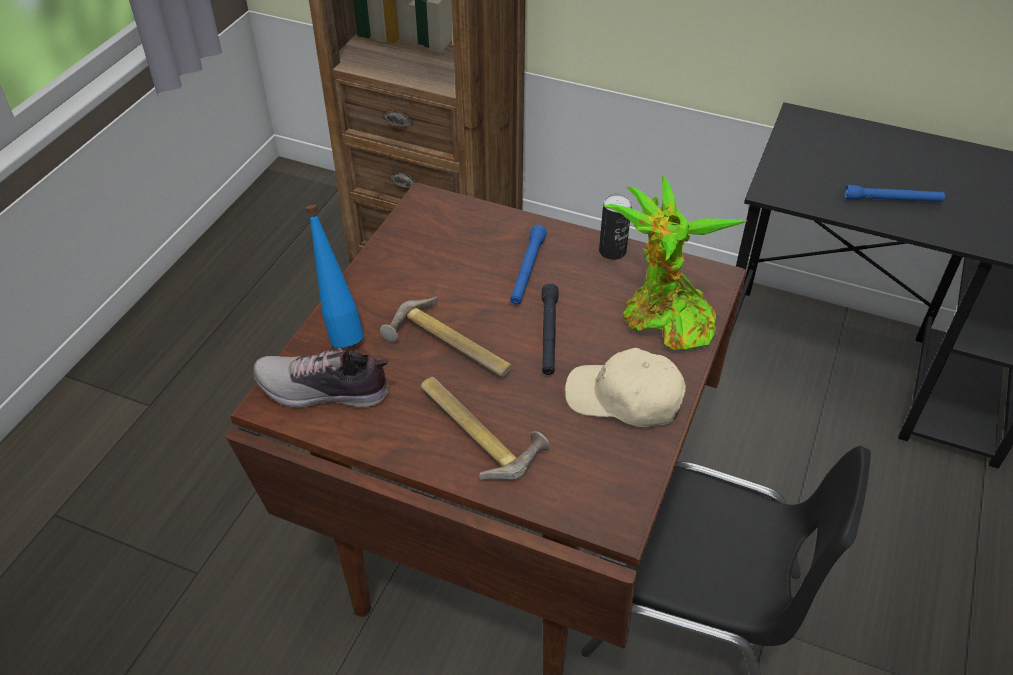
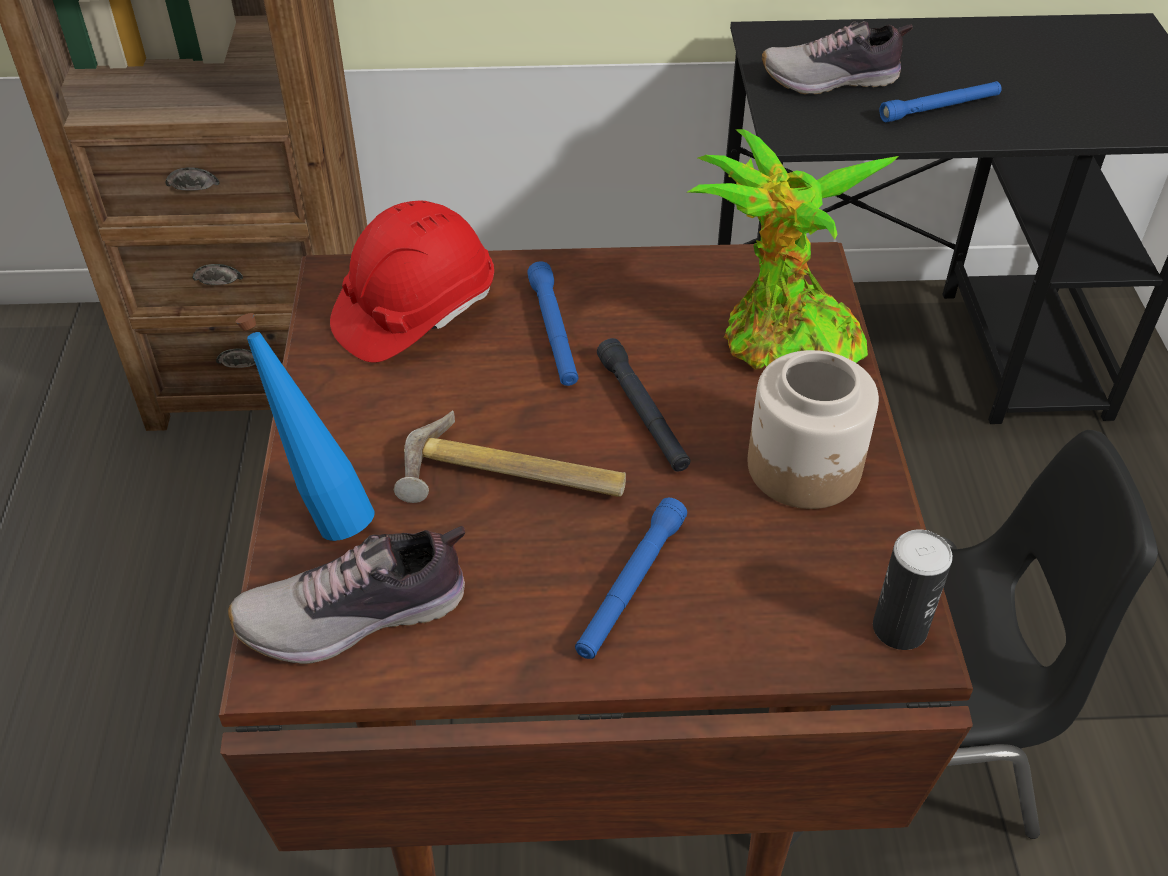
camera: 25 degrees left, 0 degrees up
(456, 233) = (414, 311): none -> red hard hat
(478, 429) = (630, 586): hammer -> blue flashlight
(612, 251) = (654, 270): can -> can (899, 628)
(625, 399) = (805, 468): beige cap -> jar
(827, 160) = (831, 80): none -> shoe

